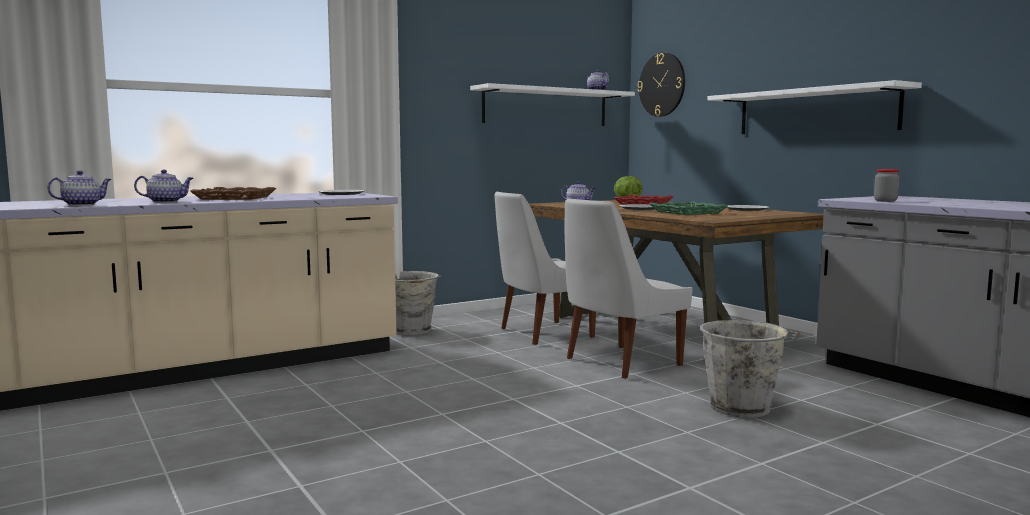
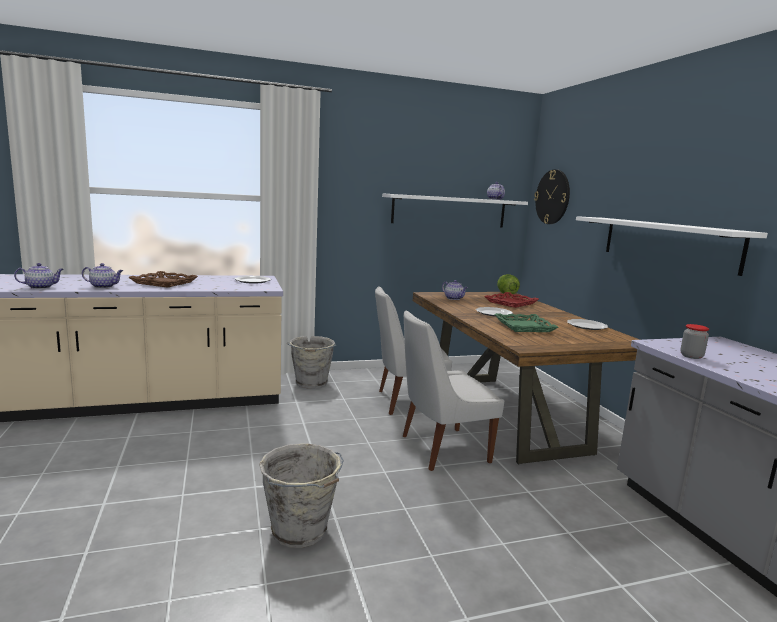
camera: 15 degrees right, 5 degrees up
(743, 408) = (505, 533): grey bucket -> grey bucket (300, 531)

